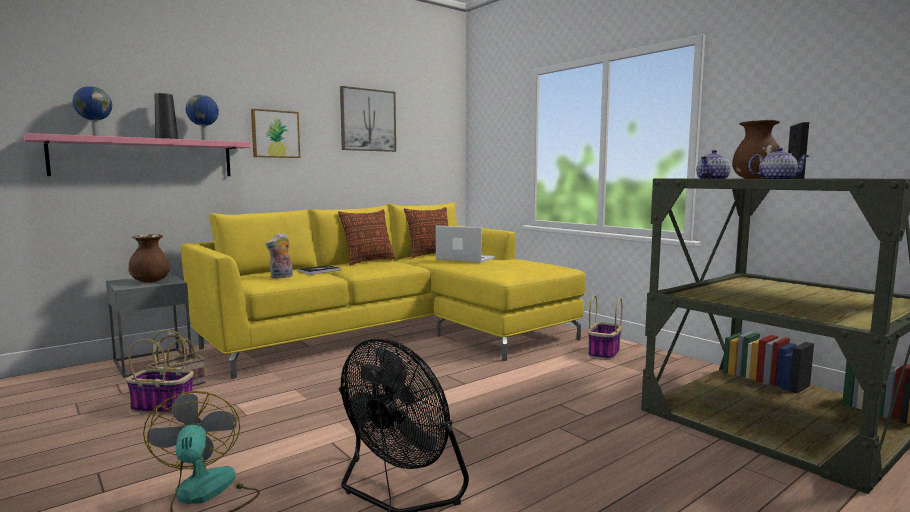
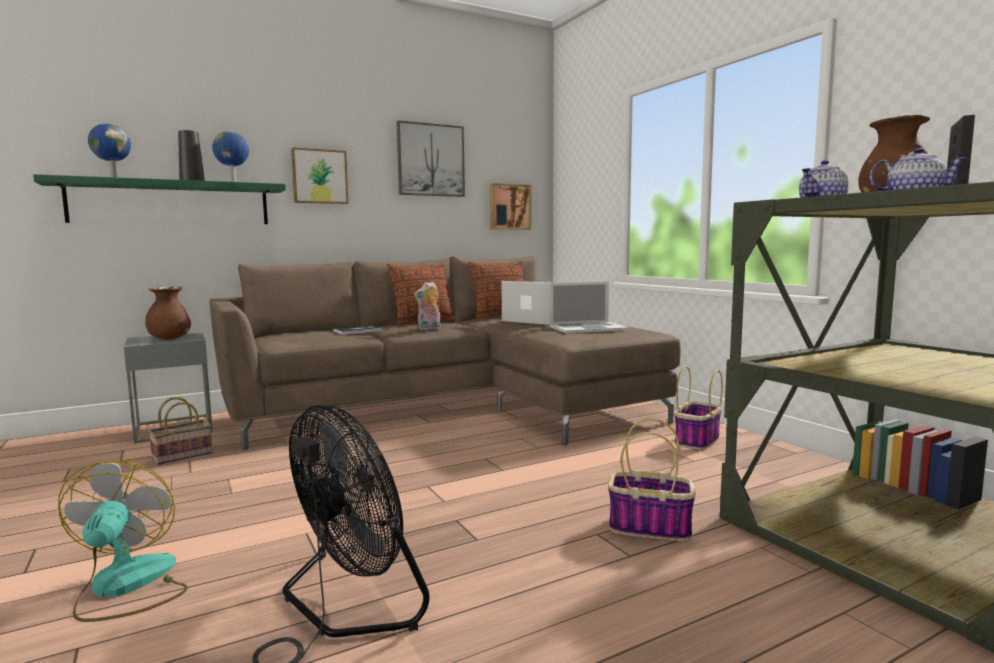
camera: 10 degrees right, 0 degrees up
(145, 158) = (171, 203): pink shelf -> green shelf
(164, 407) = (152, 478): basket -> basket (651, 528)
(281, 277) = (309, 336): plush toy -> plush toy (429, 329)
(399, 332) = (456, 406): yellow sofa -> brown sofa
(431, 160) = (509, 207): none -> picture
(511, 265) = (587, 328): none -> laptop

